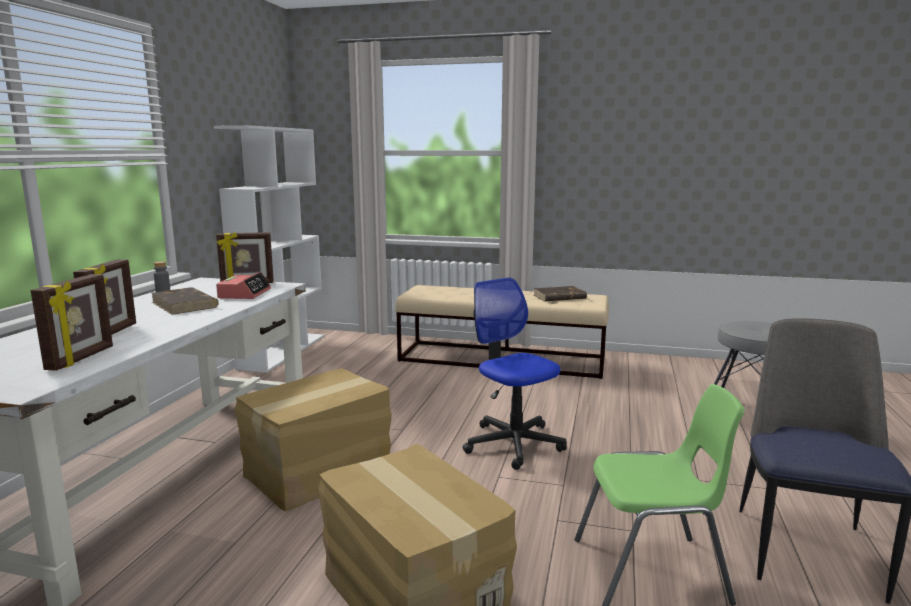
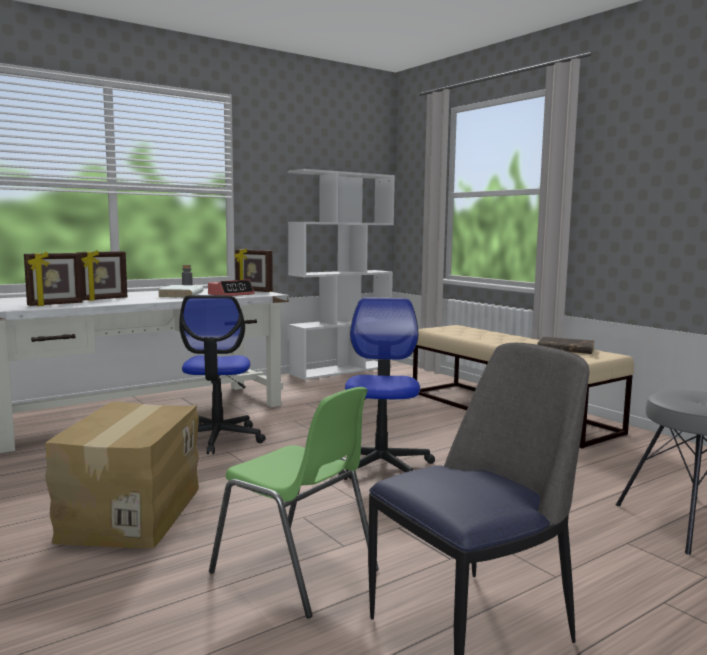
camera: 40 degrees right, 5 degrees down
(185, 305) = (181, 294): brown book -> white book
(319, 472) = (217, 438): cardboard box -> office chair

